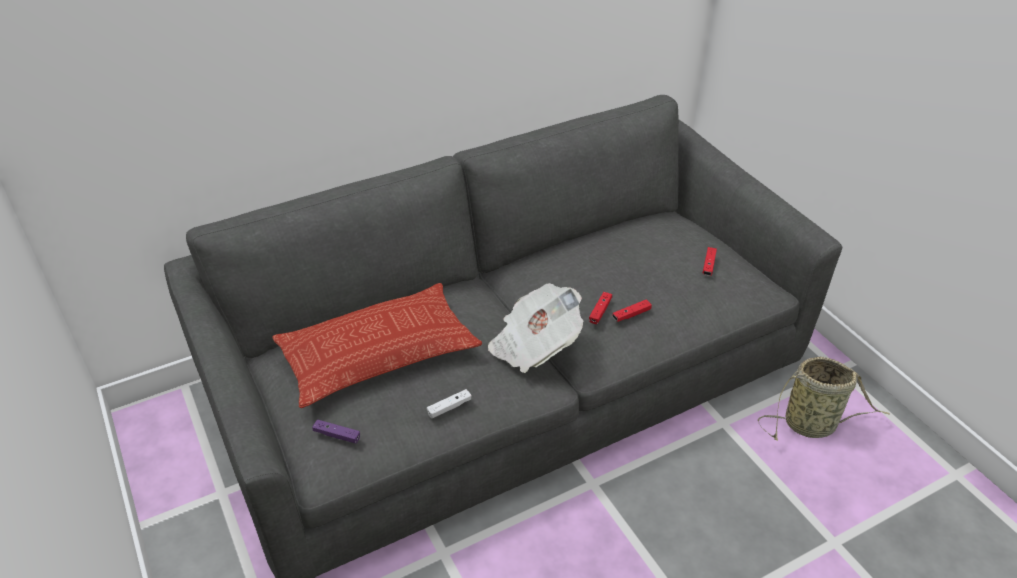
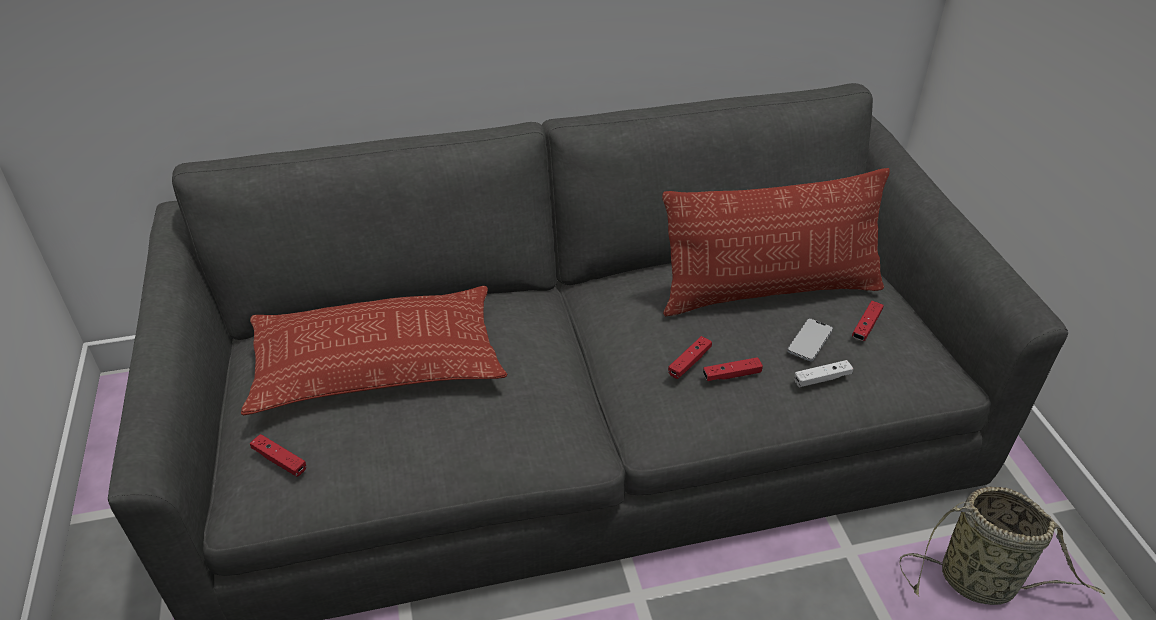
camera: 15 degrees right, 0 degrees up
(337, 435) = (279, 460): purple game controller -> red game controller
(449, 407) = (437, 453): white game controller -> white game controller (822, 379)
(534, 345) = (583, 391): newspaper -> none
(636, 252) = (769, 291): none -> pillow
(675, 282) = (809, 340): none -> phone

